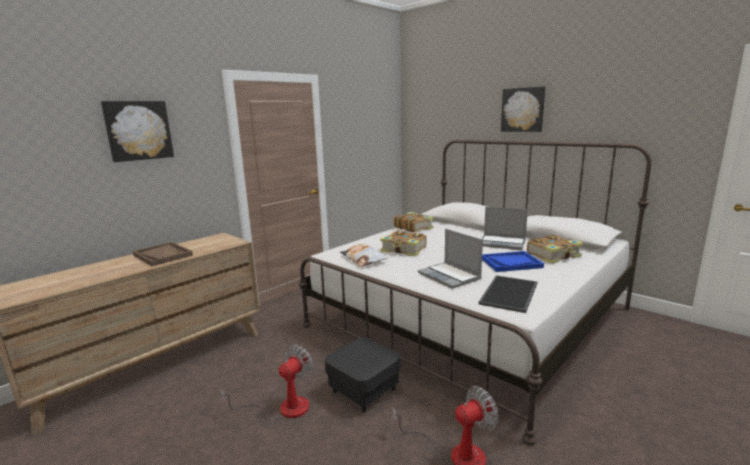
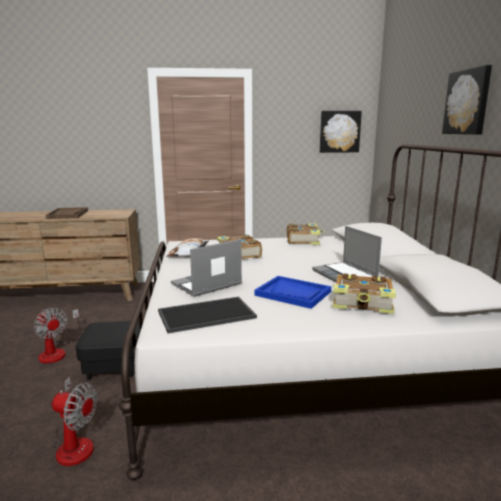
camera: 40 degrees right, 0 degrees up
(138, 130) = (74, 118): picture -> picture (339, 131)
(283, 409) = (57, 351): fan -> fan turned 60 degrees clockwise
(450, 276) = (206, 285): laptop -> laptop turned 45 degrees clockwise

